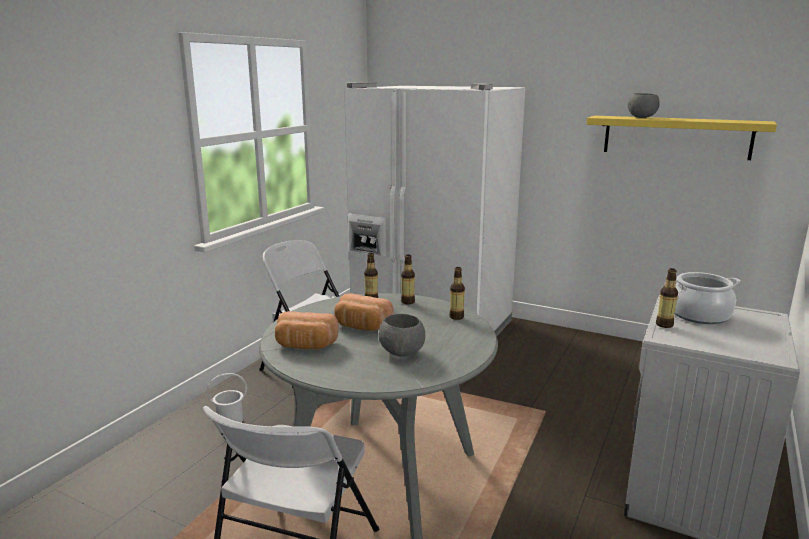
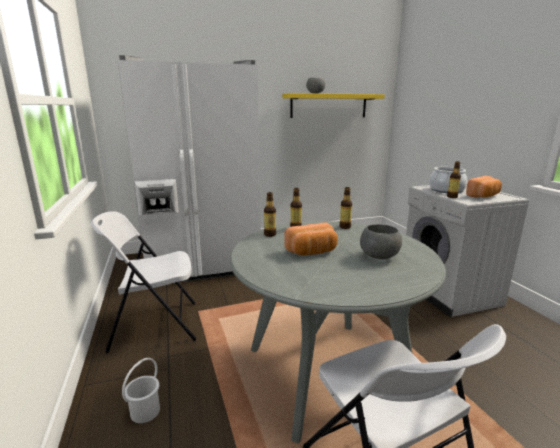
camera: 45 degrees left, 0 degrees up
(305, 346) = (314, 280): bread -> bread (483, 196)

